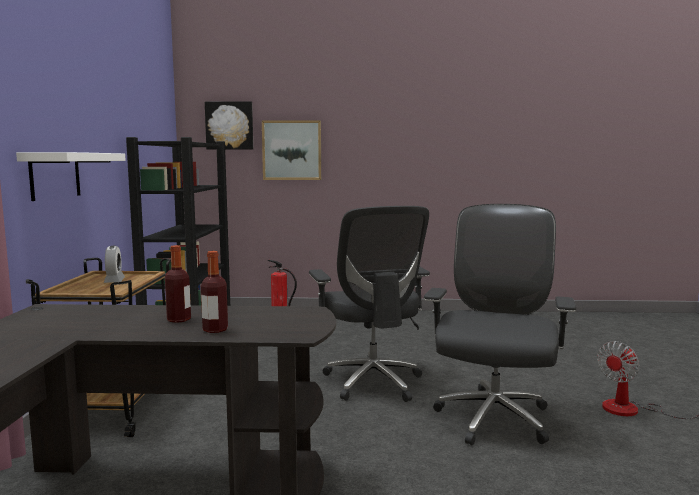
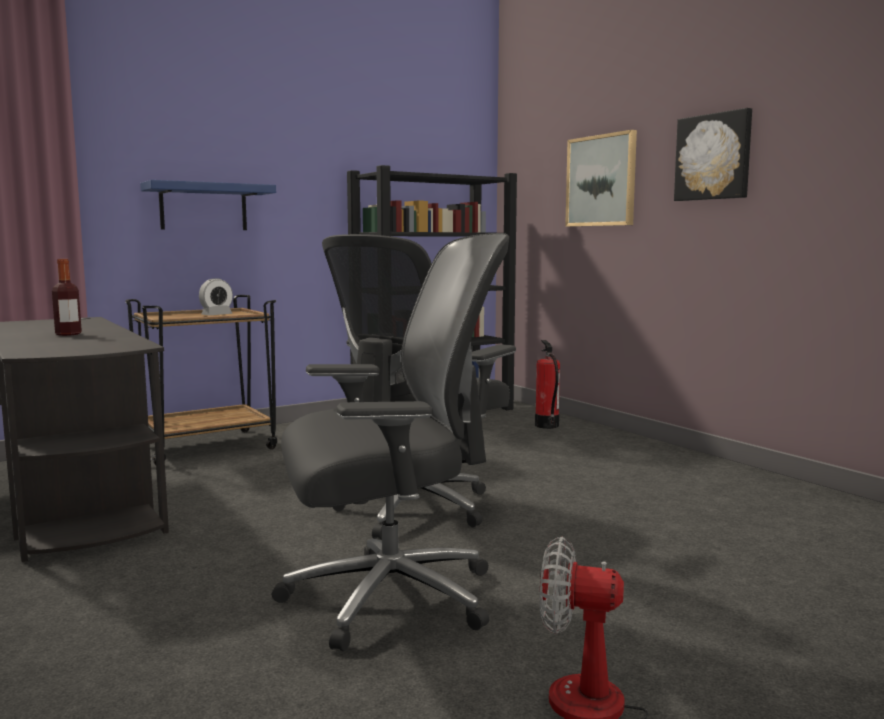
camera: 55 degrees right, 0 degrees up
(55, 175) = (203, 207): white shelf -> blue shelf
(215, 330) = (36, 341): bottle -> none
(229, 125) = (541, 152): picture -> picture (714, 157)

